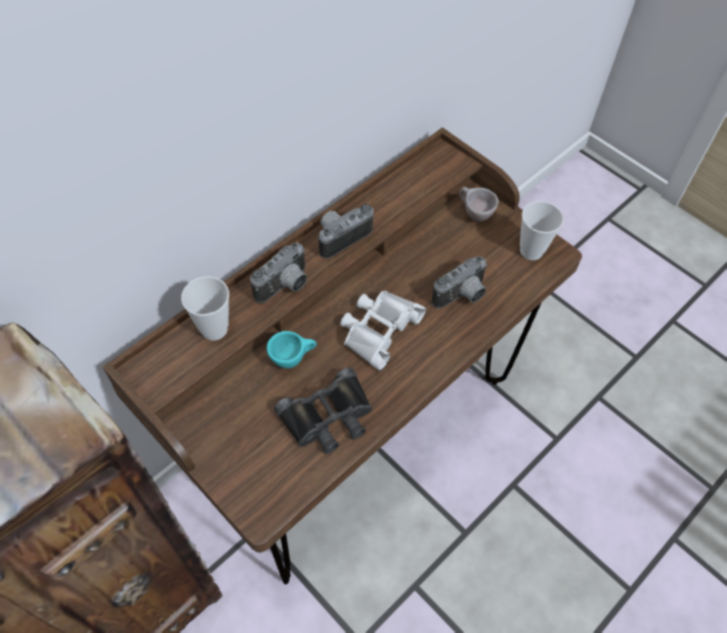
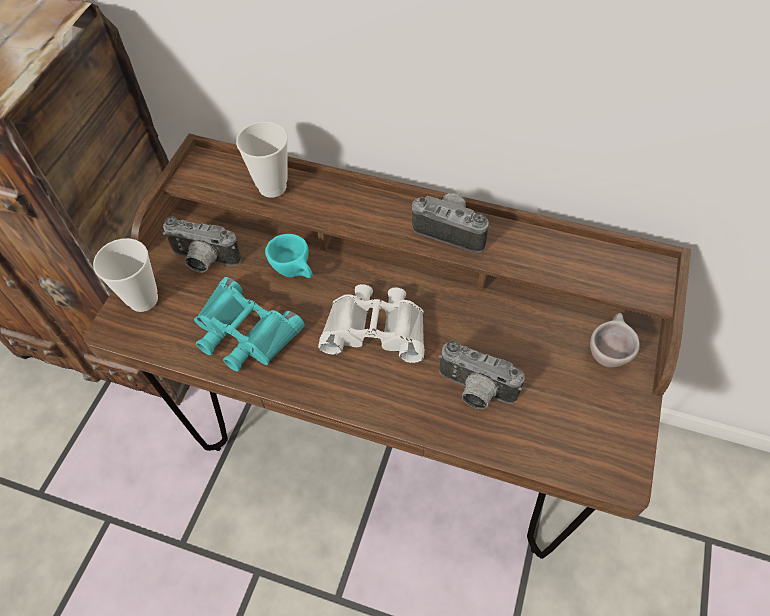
camera: 65 degrees right, 0 degrees up
(285, 287) = (355, 215): camera -> camera (203, 261)
(328, 417) = (244, 333): black binoculars -> turquoise binoculars
(531, 251) = (600, 441): cup -> cup (143, 299)

